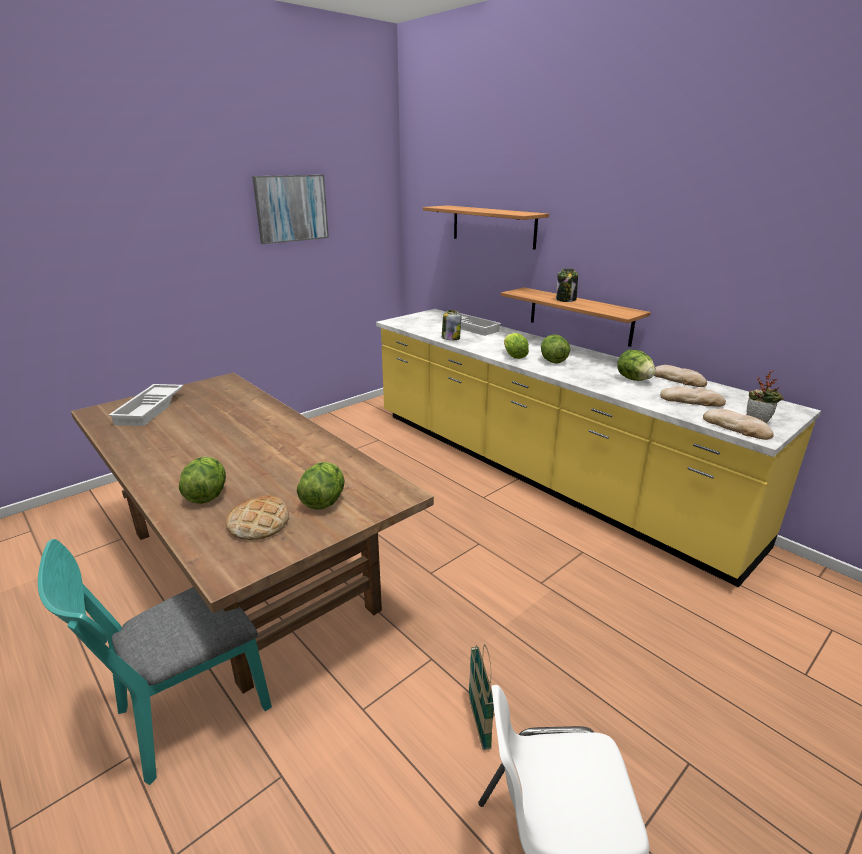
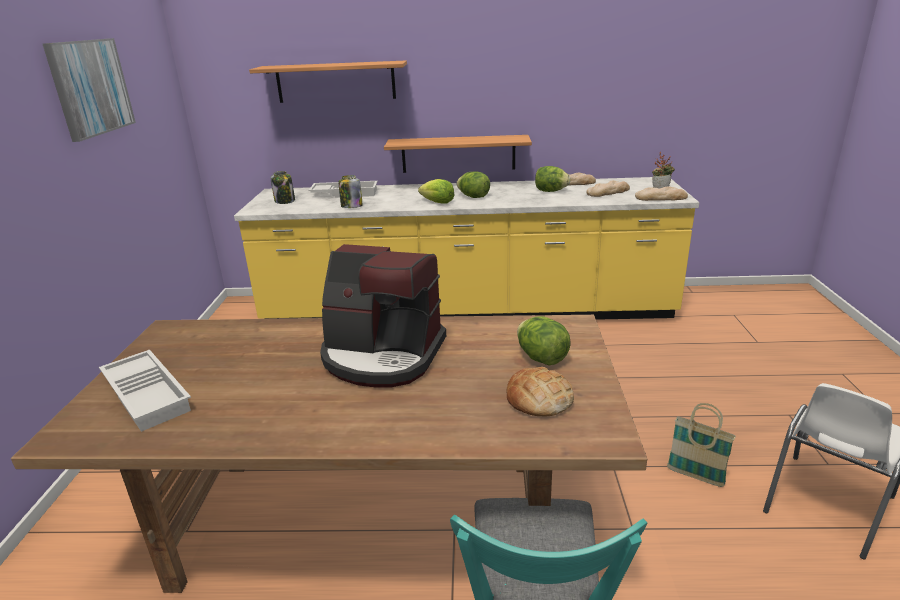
camera: 45 degrees left, 0 degrees up
(207, 495) = (443, 412): lettuce -> none
(260, 446) = (382, 356): none -> coffee machine
(566, 299) = (451, 140): jar -> jar (285, 201)

